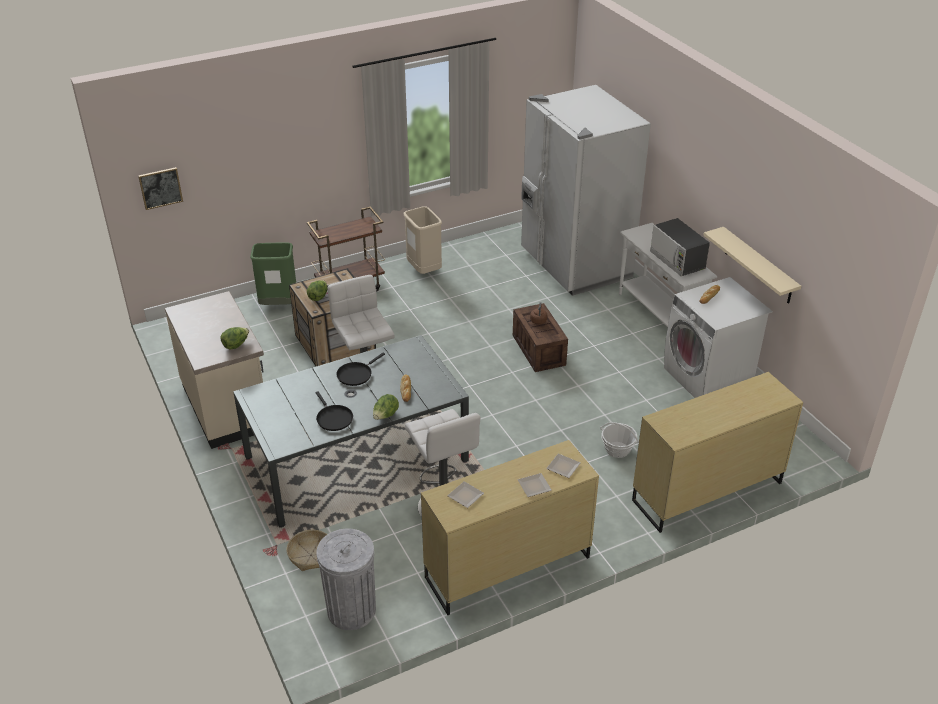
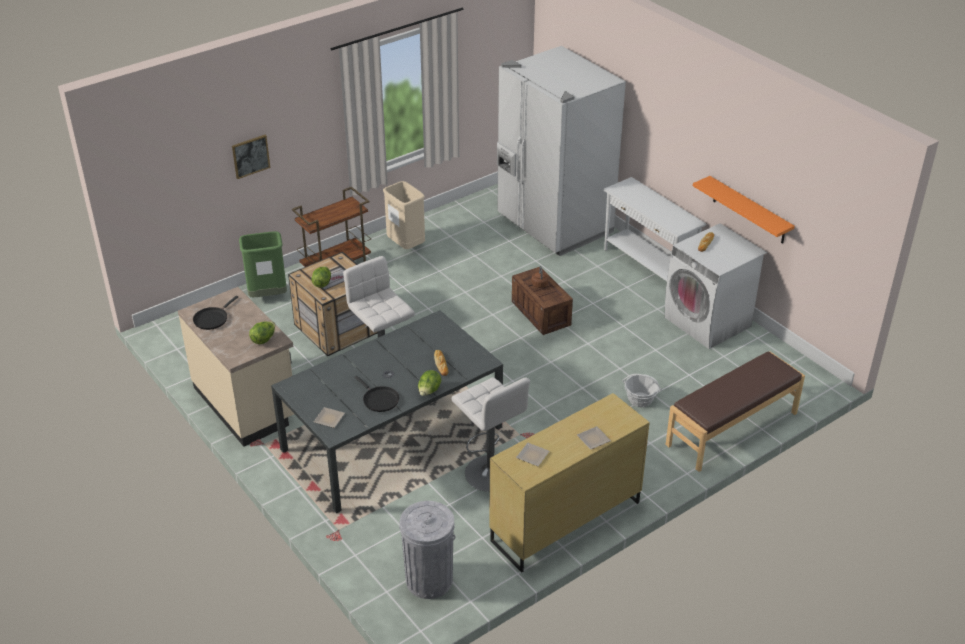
camera: 10 degrees left, 0 degrees up
(160, 188) = (148, 188): picture -> picture (250, 156)
(311, 555) = (375, 535): basket -> none
(356, 374) = (388, 355): black frying pan -> black frying pan (212, 319)
(563, 468) = (615, 419): plate -> plate (329, 419)
(677, 261) = (665, 212): microwave -> none
(707, 492) = (732, 429): beige dresser -> brown bench
(758, 266) = (749, 210): beige shelf -> orange shelf

